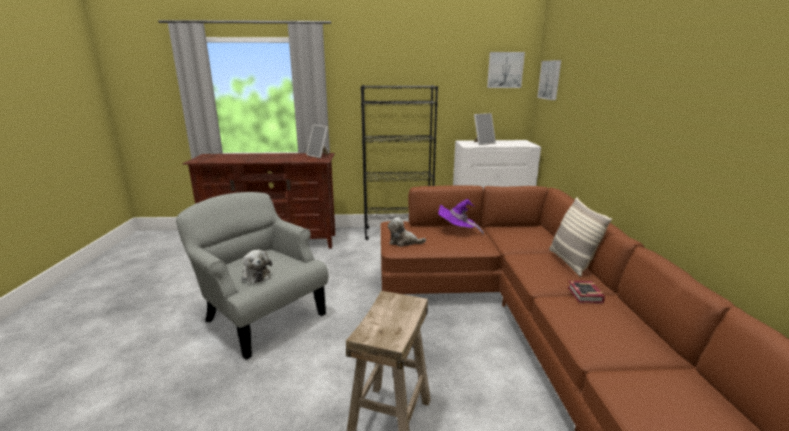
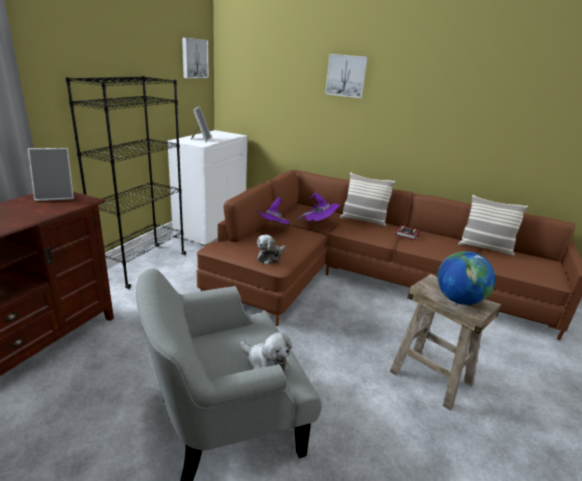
camera: 65 degrees left, 5 degrees up
(255, 275) = (265, 363): plush toy -> plush toy turned 45 degrees clockwise
(382, 322) = (458, 300): none -> globe
(511, 244) = (319, 224): none -> purple hat
(550, 80) = (245, 71): picture -> picture (346, 76)
(680, 371) = (485, 248): none -> pillow

